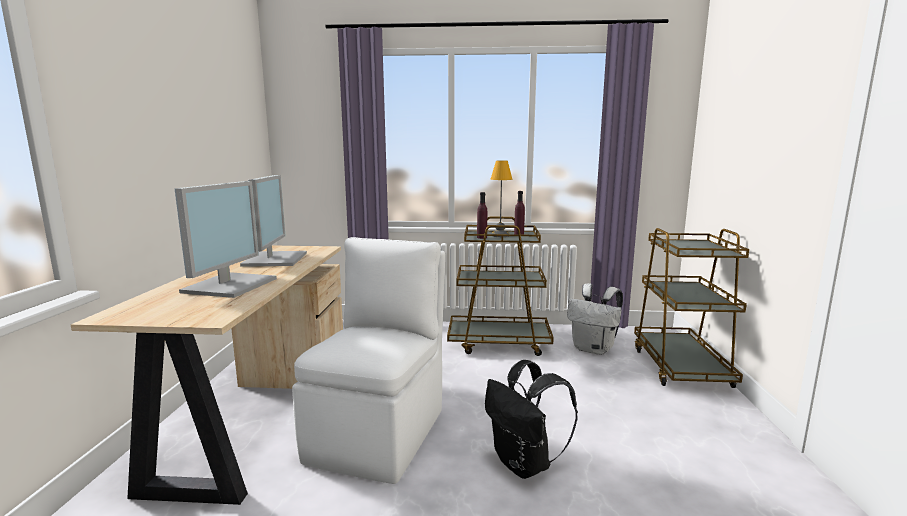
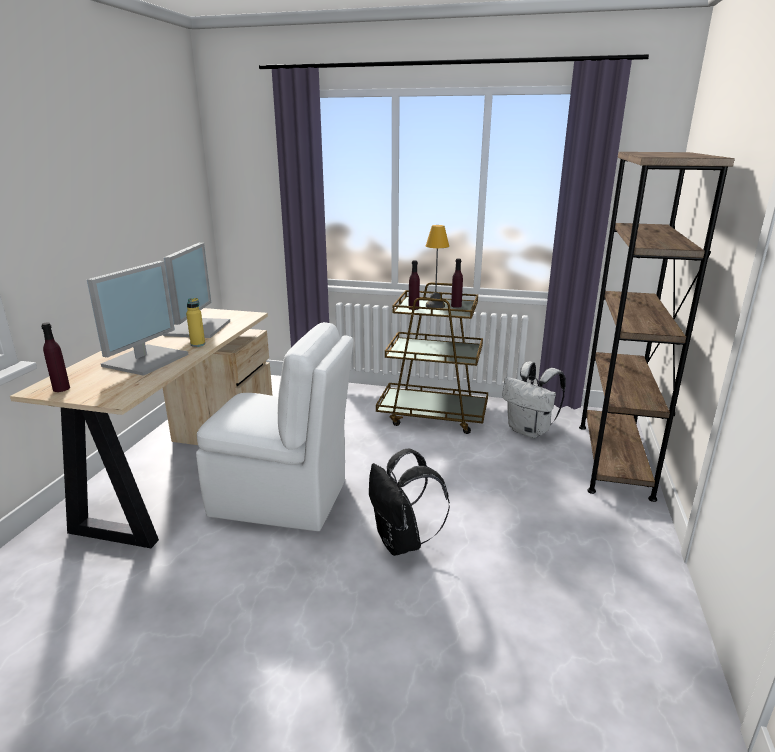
camera: 10 degrees right, 10 degrees up
(137, 314) = (61, 388): none -> purple bottle
(282, 271) = (198, 344): none -> yellow bottle
(379, 433) = (282, 499): white chair -> white chair turned 75 degrees clockwise
(680, 367) = (613, 459): brown cart -> brown bookcase

